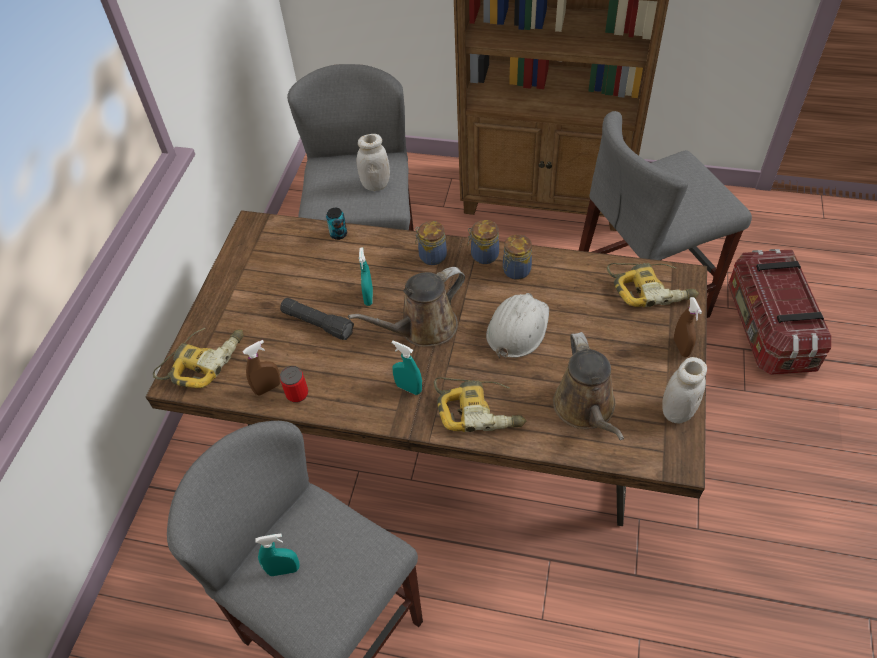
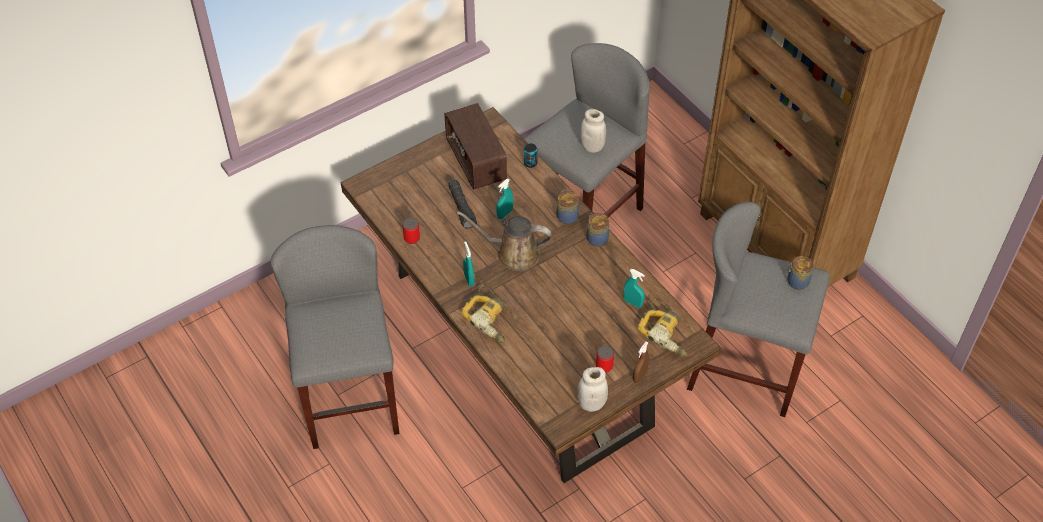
camera: 40 degrees right, 0 degrees up
(204, 360) = (385, 184): power drill -> none
(268, 388) = (401, 224): brown spray bottle -> none
(280, 269) = (476, 161): none -> radio
(284, 570) = (323, 318): turquoise spray bottle -> turquoise spray bottle (633, 303)
(515, 271) = (603, 262): jar -> jar (796, 282)
(517, 328) = (563, 294): white hard hat -> none
(586, 409) = (545, 363): brown watering can -> none
(640, 365) = (604, 366): none -> can
(767, 328) = (816, 457): storage box -> none

